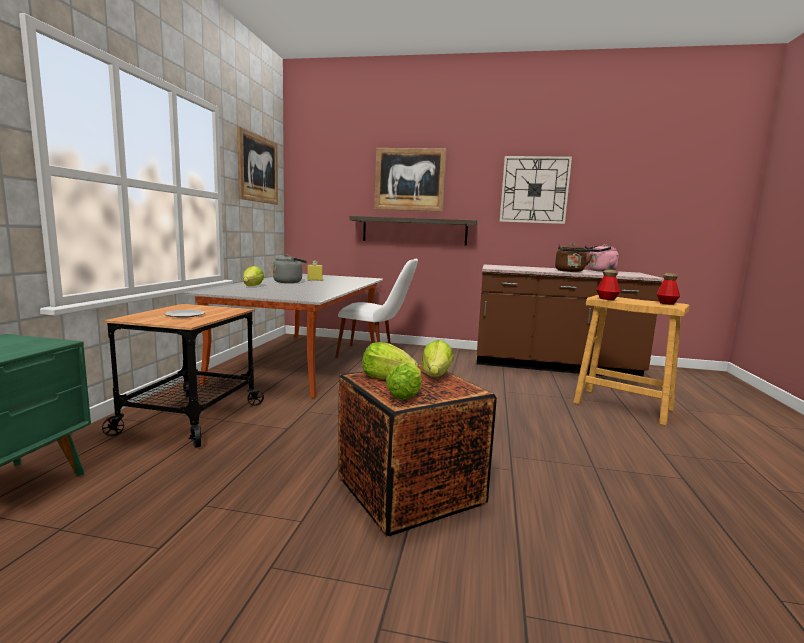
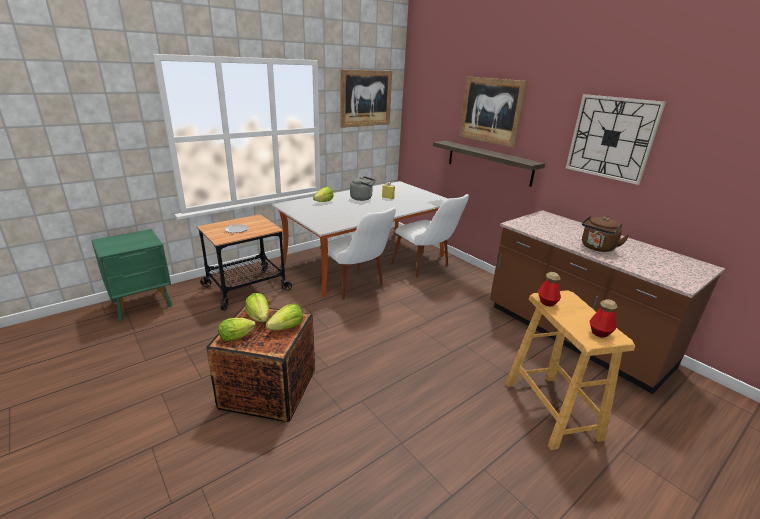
camera: 40 degrees right, 15 degrees up
(337, 382) = (357, 287): none -> white chair
(600, 271) = (656, 253): pink kettle -> none

